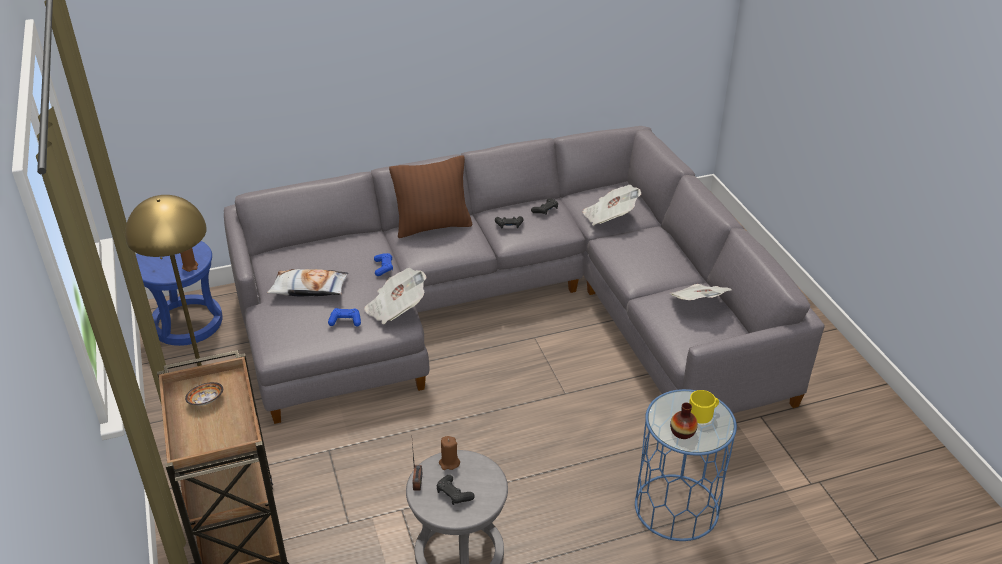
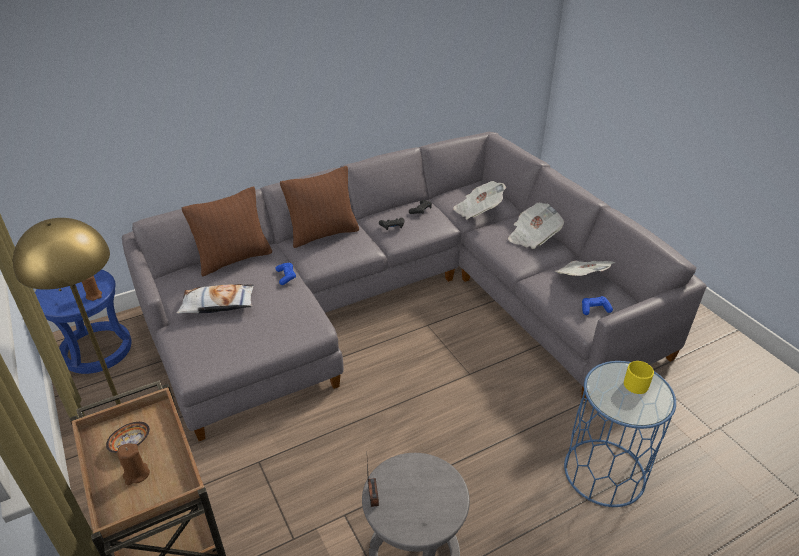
camera: 10 degrees left, 0 degrees up
(334, 244) = (234, 259): none -> brown pillow
(345, 321) = (260, 332): blue game controller -> blue game controller (594, 309)
(396, 308) = (307, 314): newspaper -> newspaper (533, 237)
(449, 463) = (400, 469): brown candle -> brown candle (136, 474)
(454, 494) = (415, 505): black game controller -> none
(682, 432) = (627, 405): vase -> none

